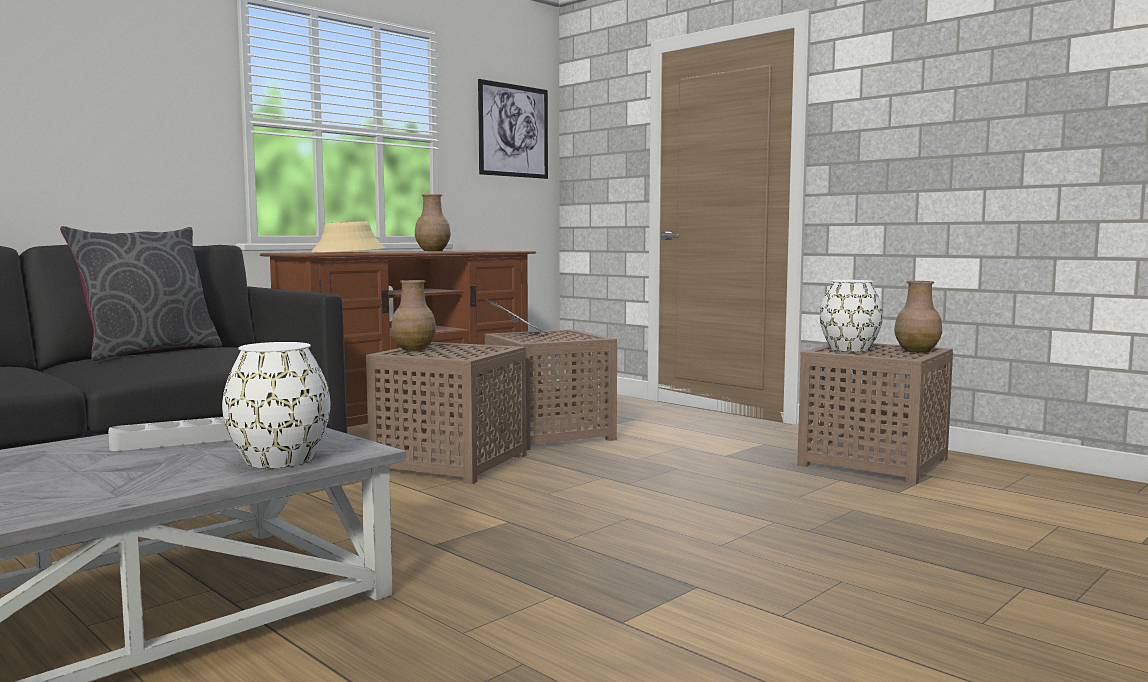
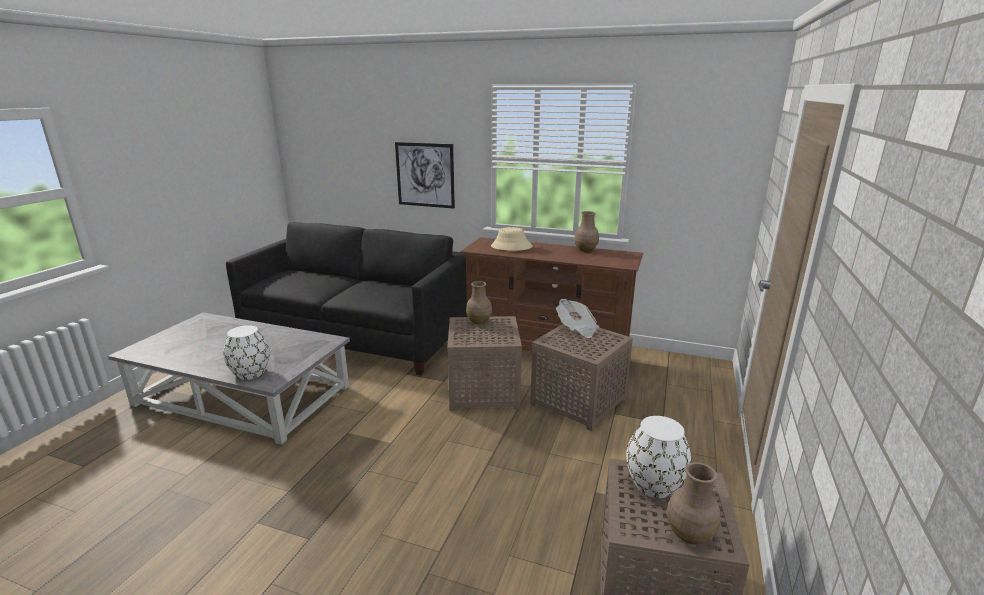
camera: 65 degrees right, 15 degrees up
(149, 352) = (388, 284): grey pillow -> none
(183, 440) = (282, 344): grey tray -> none
(513, 131) = (711, 156): picture -> picture (425, 175)

